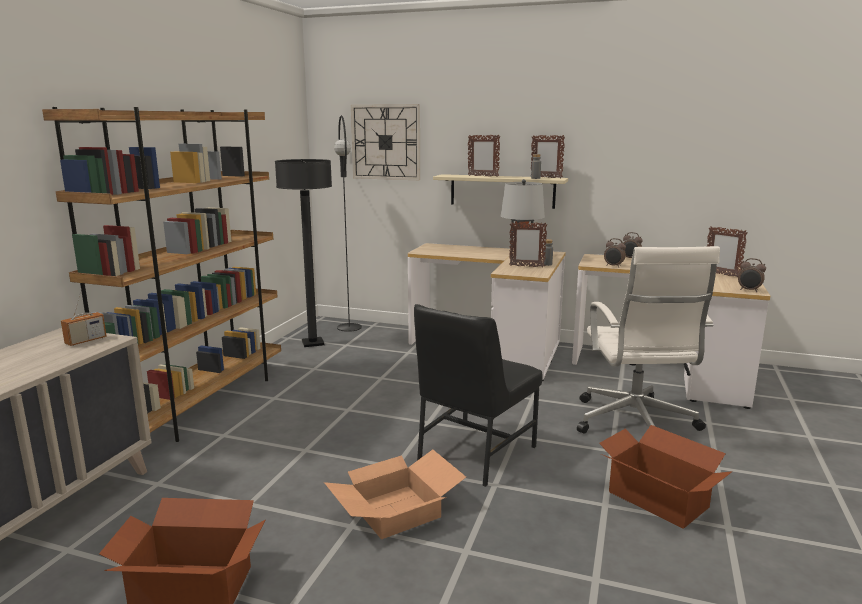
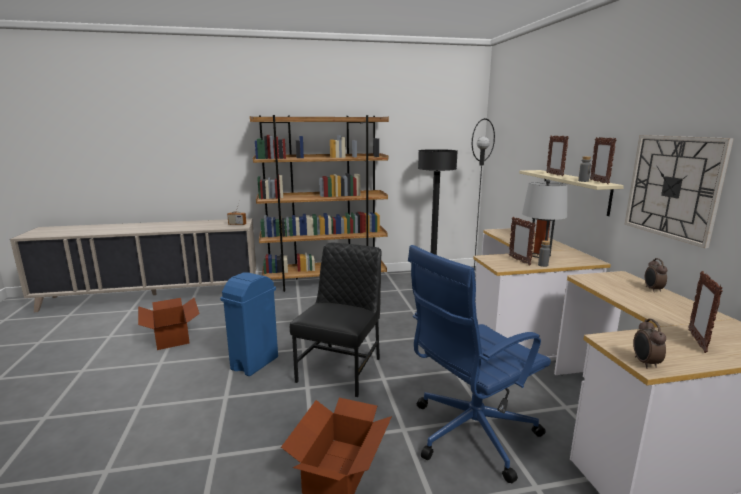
camera: 60 degrees right, 0 degrees up
(386, 142) = (516, 140): wall clock -> wall clock (673, 187)
(395, 512) = (254, 363): cardboard box -> blue trash can
(474, 453) = (341, 369): black chair -> black chair turned 105 degrees clockwise
(613, 266) = (598, 287): alarm clock -> none
(635, 424) = (470, 434): white office chair -> blue office chair

